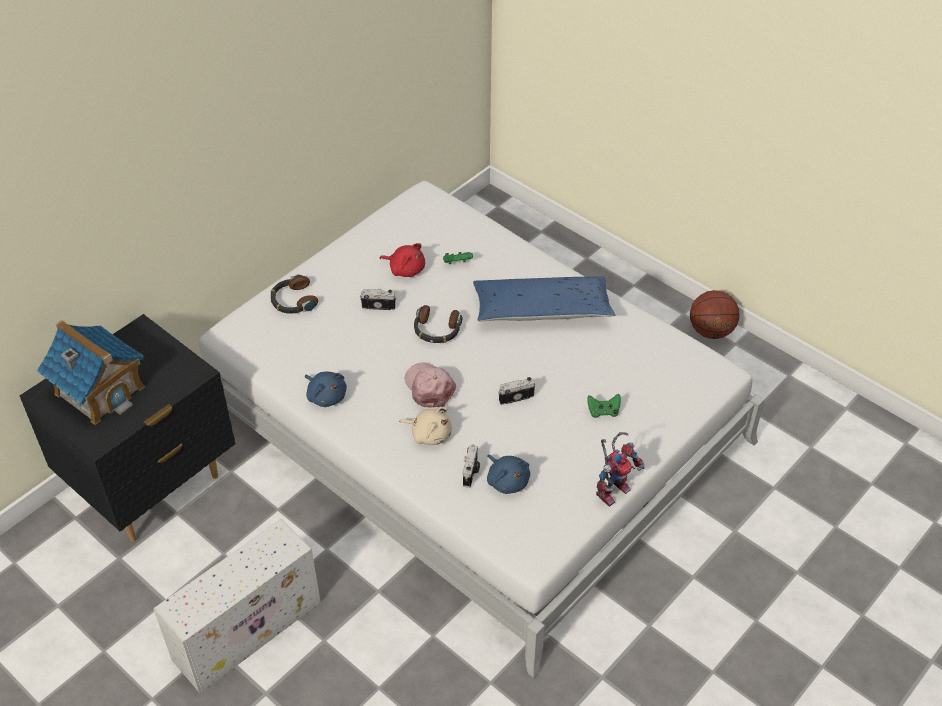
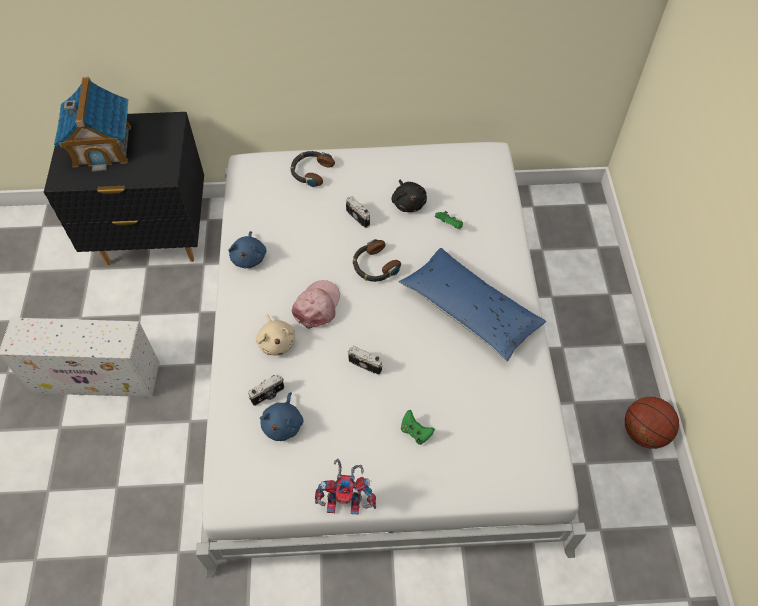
camera: 45 degrees right, 10 degrees up
(405, 269) = (408, 203): red plush toy -> black plush toy

